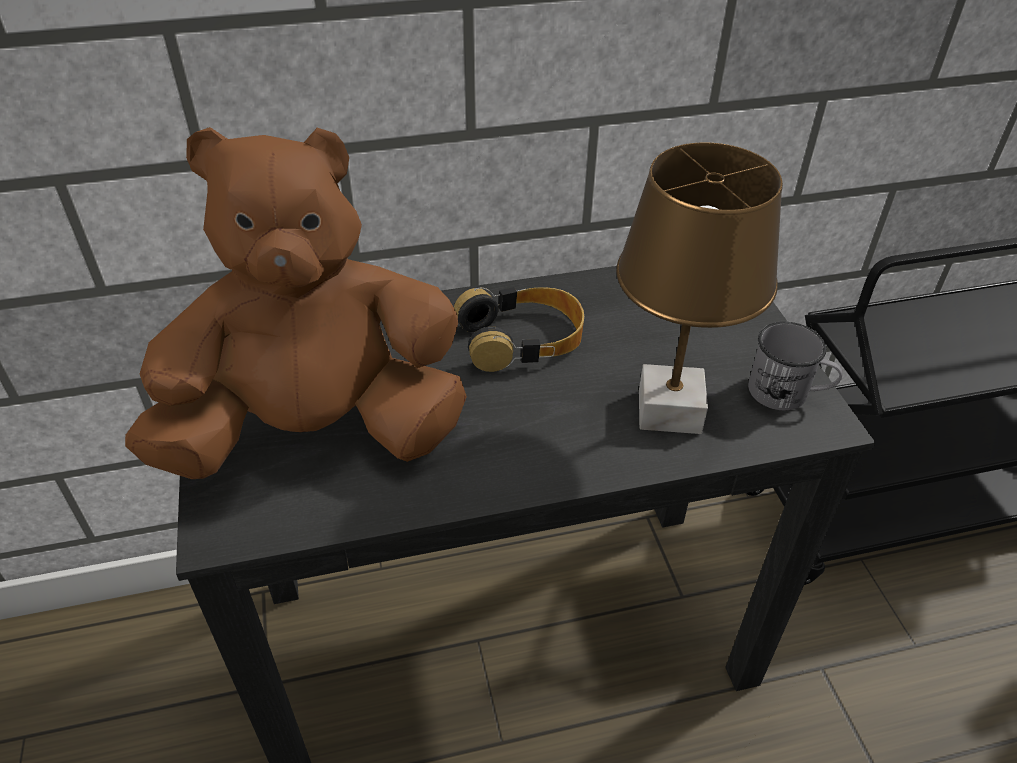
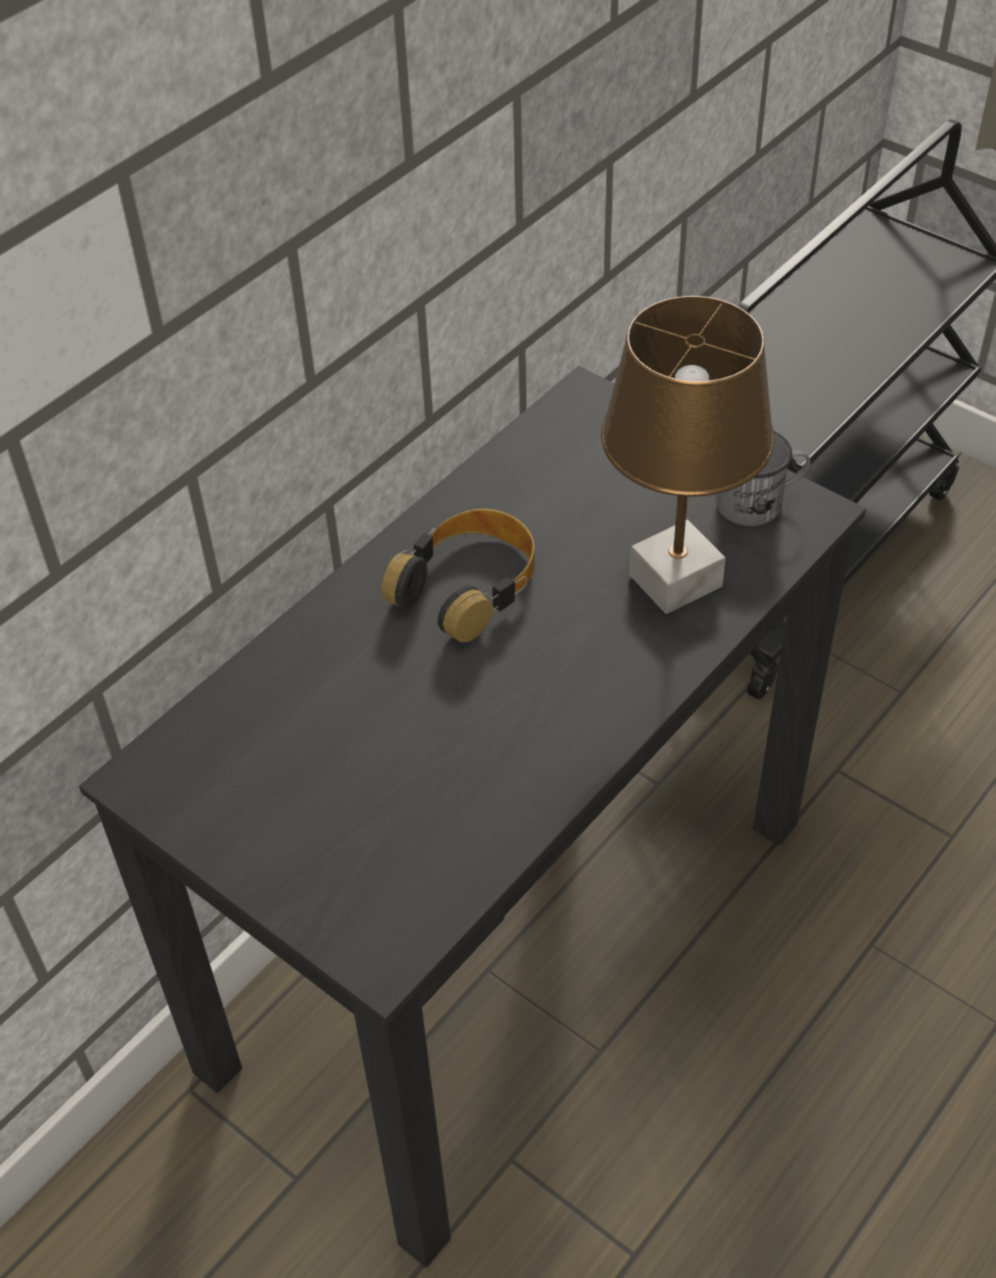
camera: 35 degrees left, 5 degrees up
(318, 431) = (367, 802): brown plush toy -> none

